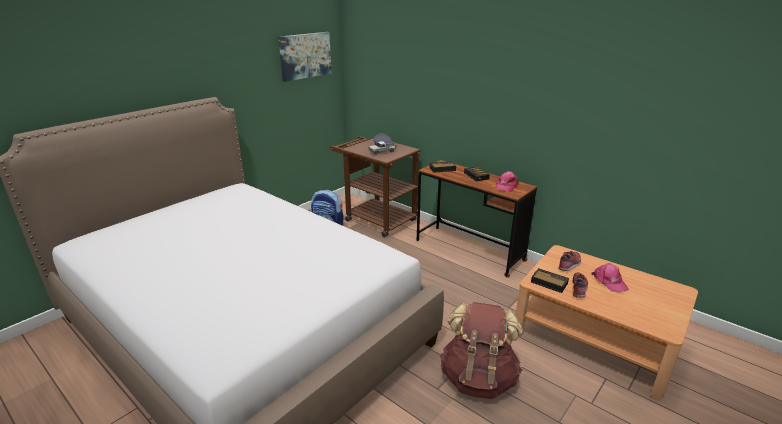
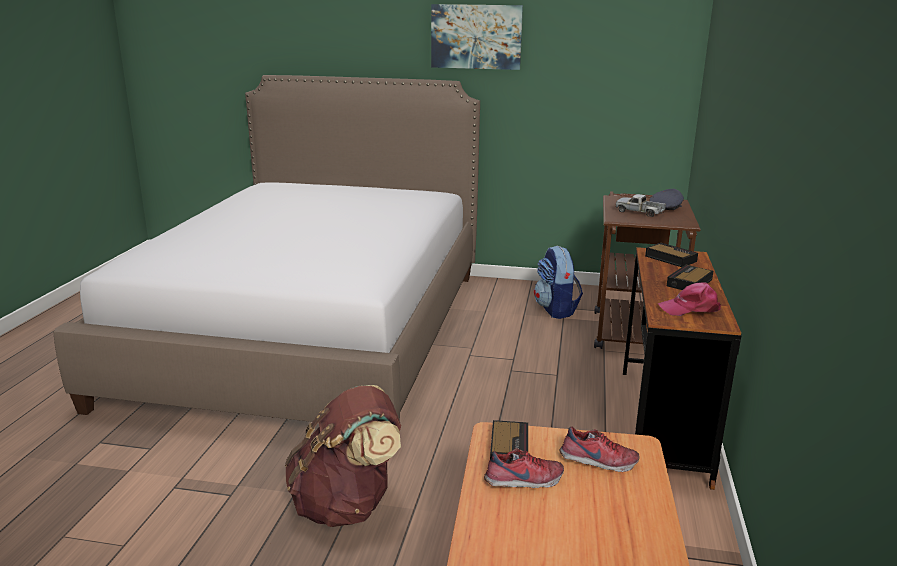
camera: 60 degrees right, 5 degrees down
(305, 55) = (622, 51): picture -> picture (476, 36)
(609, 281) = (588, 514): pink cap -> none

